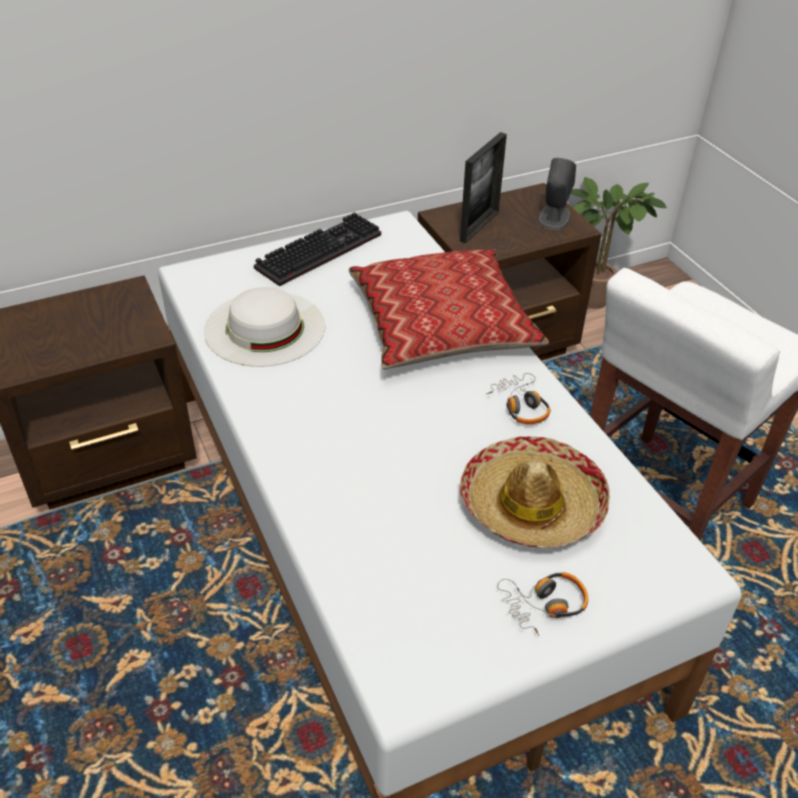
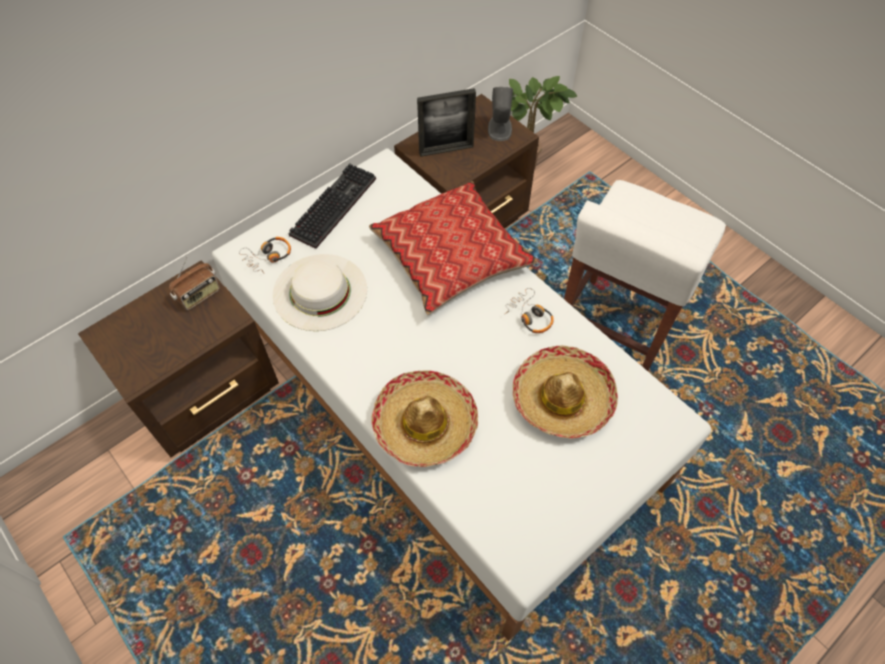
camera: 15 degrees left, 15 degrees up
(124, 306) = (199, 295): none -> radio
(334, 491) = (425, 424): none -> hat
(479, 226) = (446, 150): picture frame -> picture frame turned 60 degrees clockwise
(544, 605) = (593, 475): headphones -> headphones (268, 257)

